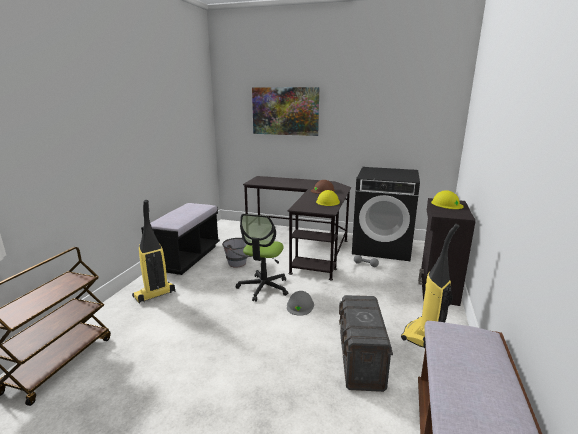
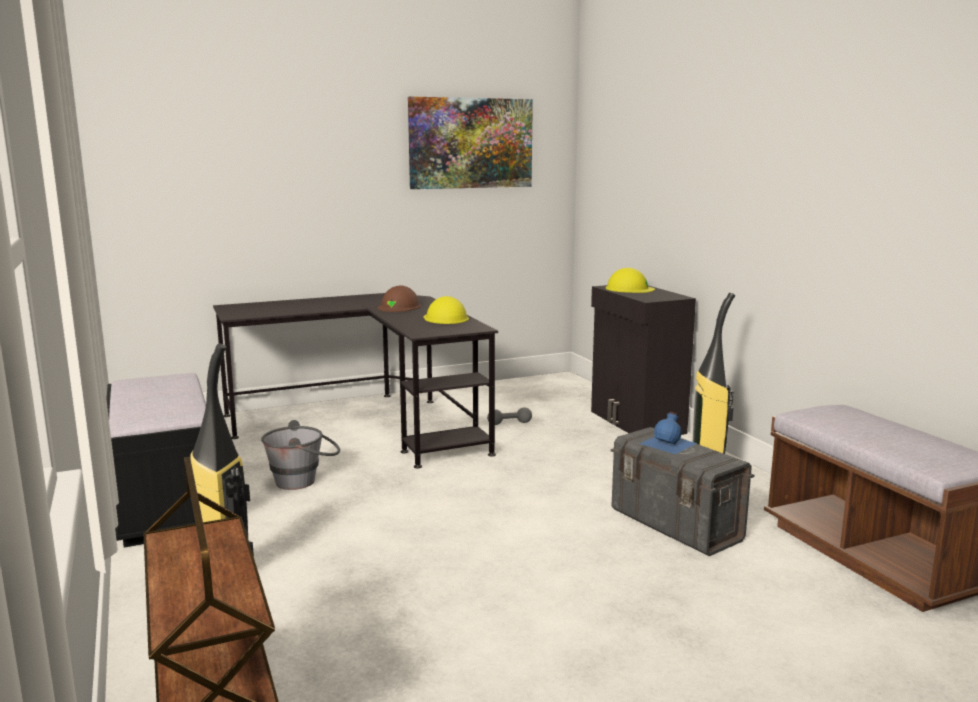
camera: 40 degrees left, 5 degrees down
(263, 288) = (408, 498): office chair -> none
(285, 111) = (269, 161): picture -> picture (471, 143)
(300, 305) = (504, 499): grey hard hat -> none
(364, 310) = (669, 443): none -> blue bottle
(382, 247) = (496, 396): black washing machine -> none

